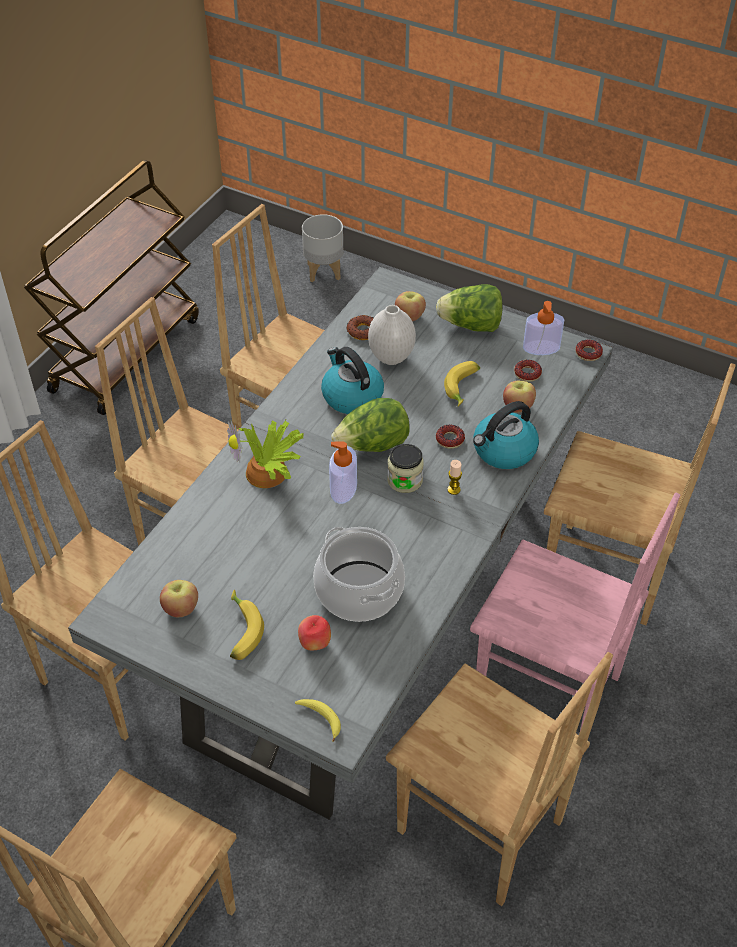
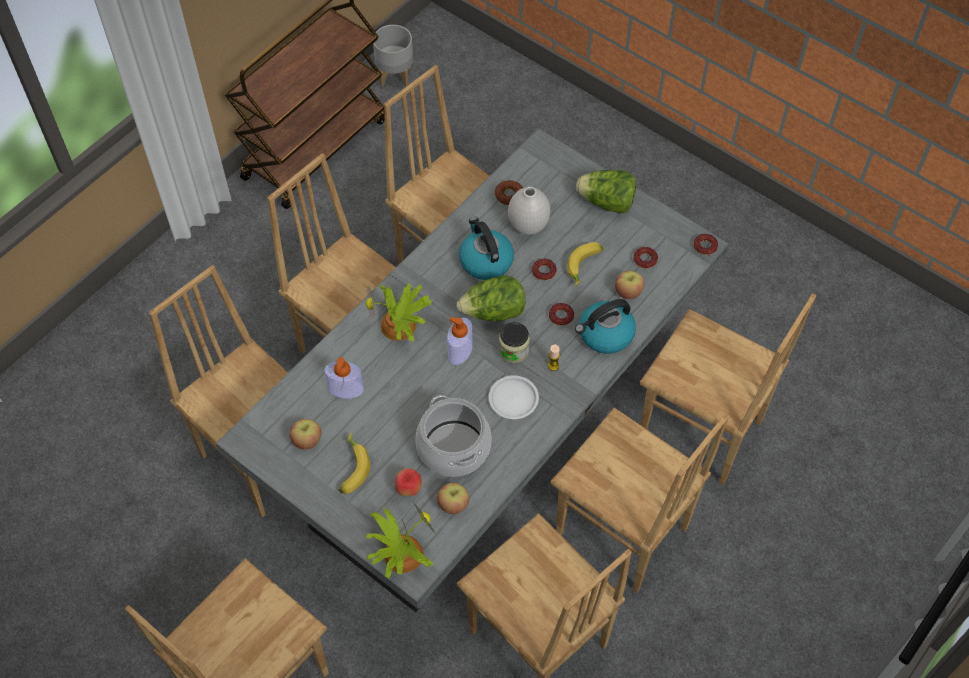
camera: 10 degrees right, 10 degrees up
(321, 718) = (400, 554): banana -> potted plant
(324, 271) = (511, 83): grey planter -> grey planter (396, 76)
(409, 316) = (554, 185): apple -> apple (453, 504)
(416, 529) = (513, 399): none -> white plate
(419, 398) = (544, 271): none -> donut
(541, 348) = (664, 235): soap dispenser -> soap dispenser (345, 389)
(547, 694) = (621, 533): pink chair -> brown chair

